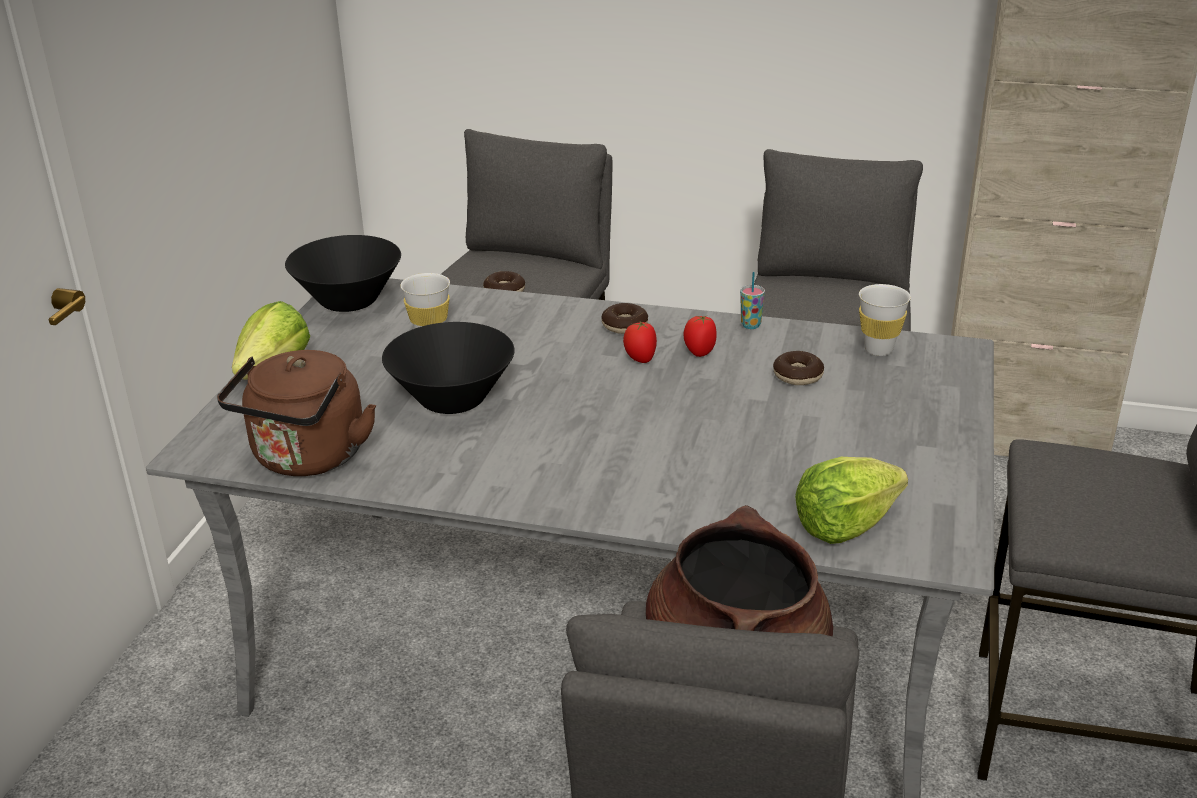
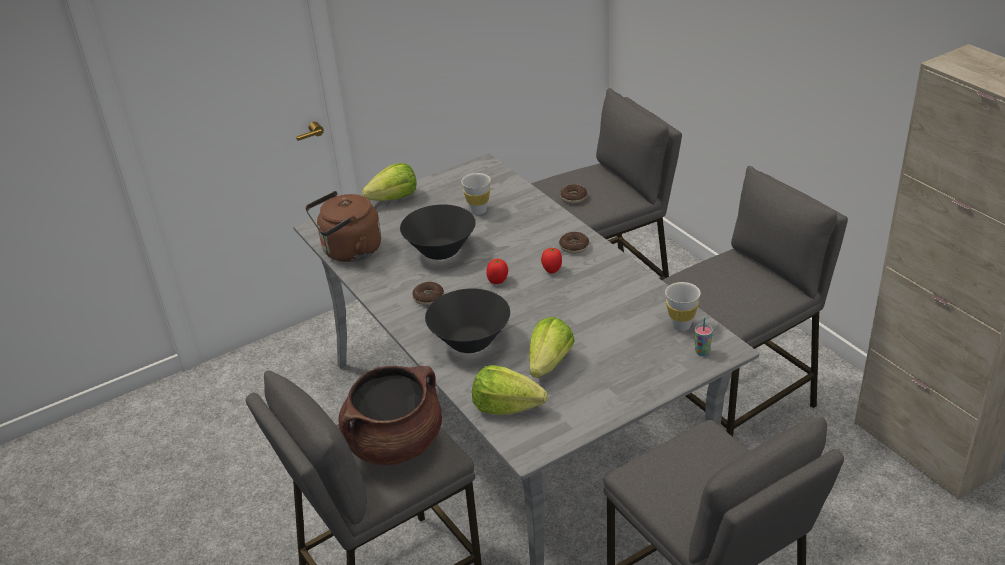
camera: 45 degrees right, 5 degrees up
(349, 301) = (472, 173): black bowl -> black bowl (470, 341)
(699, 352) = (586, 280): tomato -> tomato (498, 281)
(750, 325) = (637, 277): cup -> cup (702, 352)
(798, 375) = (613, 318): donut -> donut (428, 298)
(810, 454) = (549, 363): none -> lettuce

